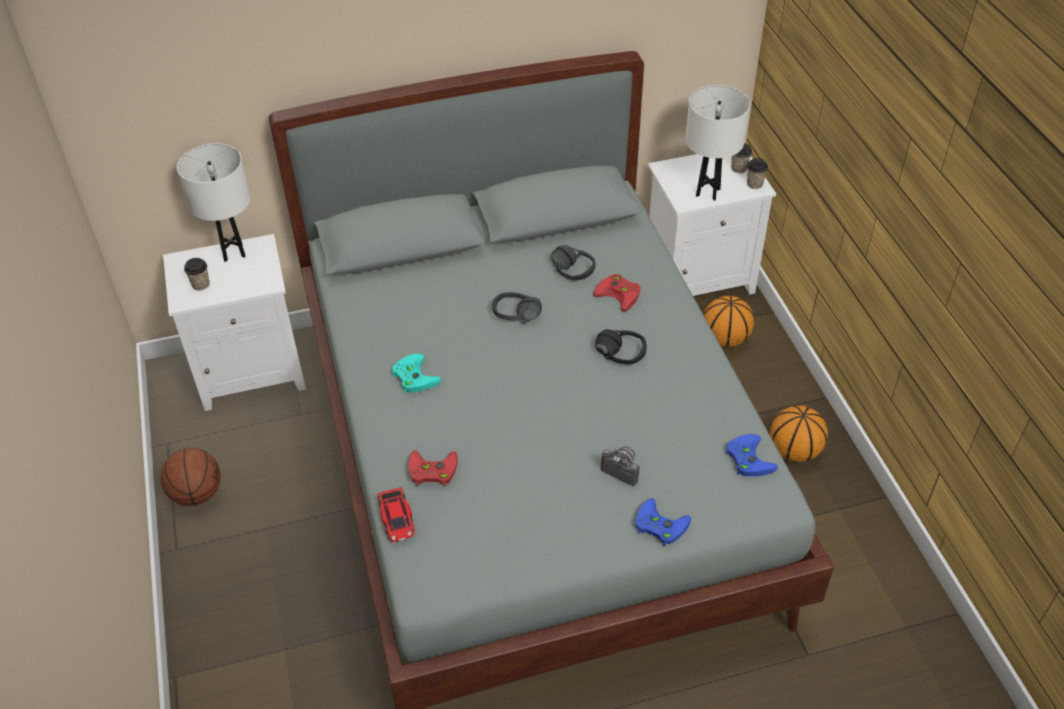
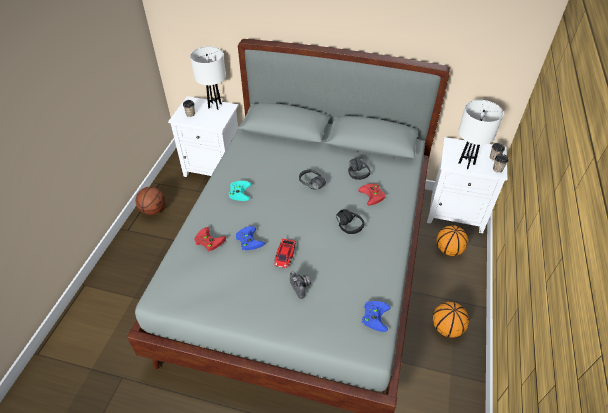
camera: 30 degrees right, 0 degrees up
(397, 518) = (174, 256): toy car -> toy car (285, 255)
(658, 525) = (295, 327): blue game controller -> blue game controller (248, 240)

